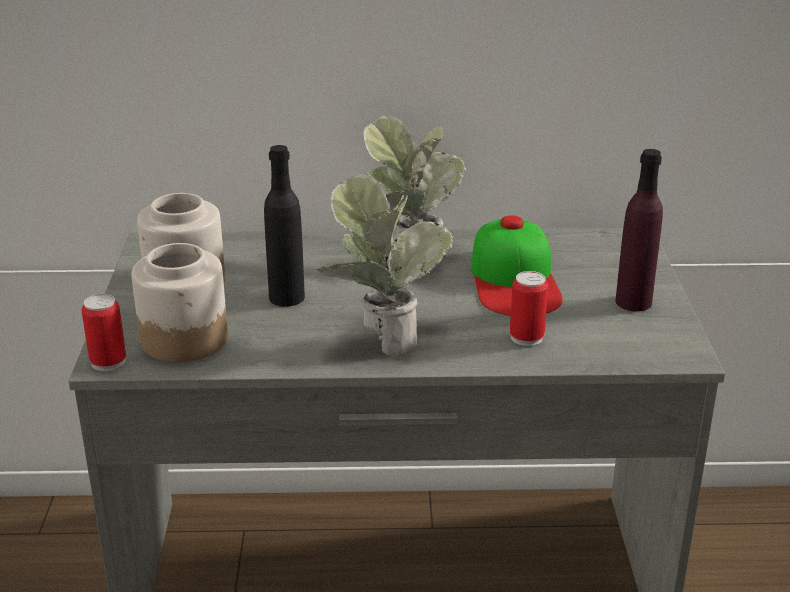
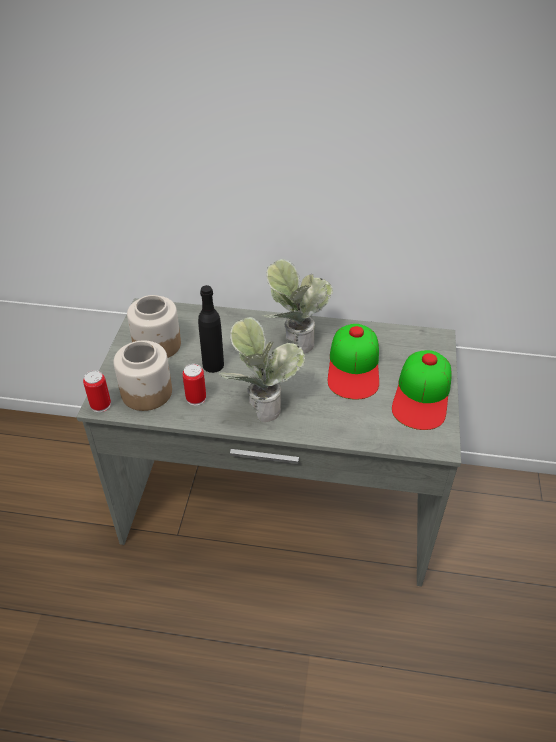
camera: 10 degrees right, 15 degrees up
(526, 337) = (347, 417): can -> can (196, 398)
(633, 302) = (422, 395): purple bottle -> cap

